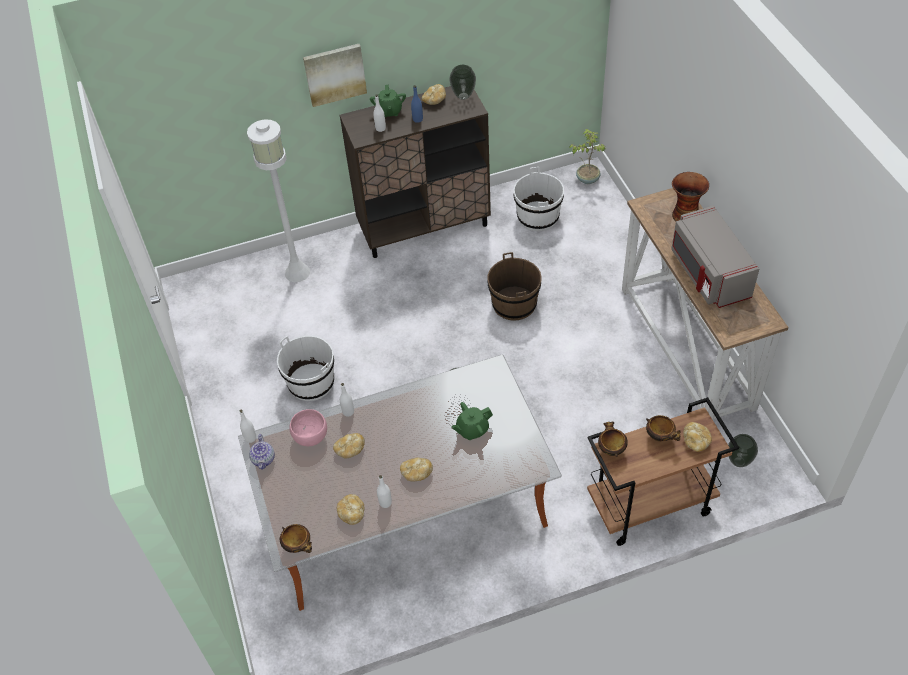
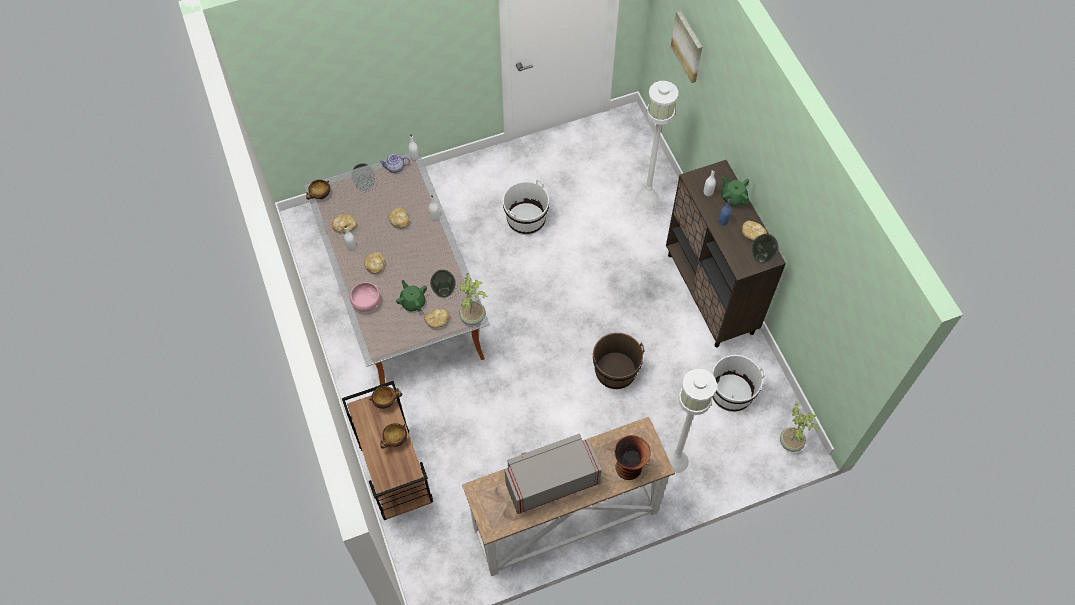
camera: 85 degrees right, 10 degrees up
(310, 437) = (413, 194): pink bowl -> pink bowl (366, 303)
(335, 74) = (739, 134): picture -> picture (688, 46)
(389, 111) = (733, 198): green teapot -> green teapot turned 60 degrees clockwise
(492, 369) = (473, 316): none -> potted plant
(613, 260) = (676, 461): none -> white floor lamp
(696, 441) = (389, 468): bread -> bread (437, 321)
(738, 461) = (436, 551): vase -> vase (366, 186)

